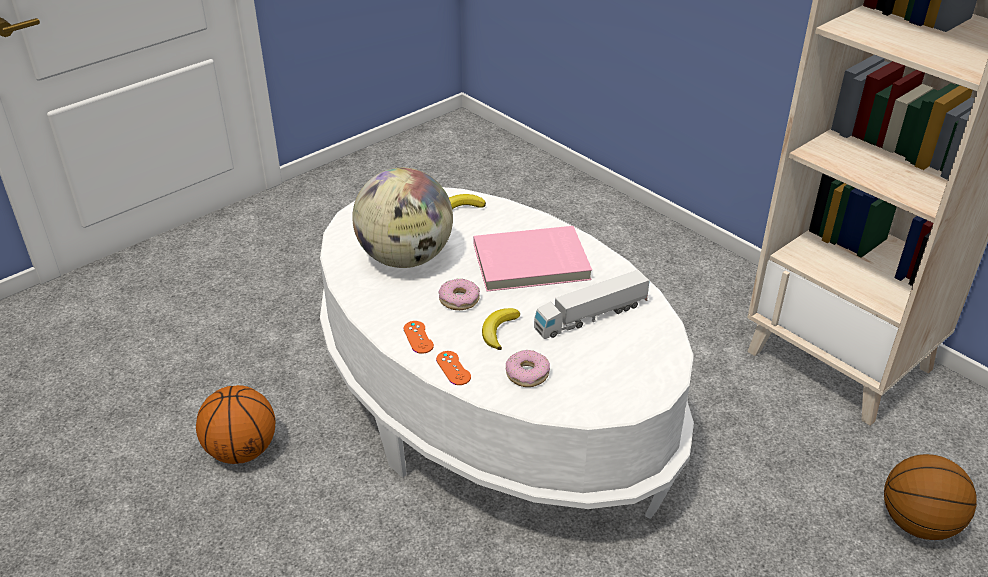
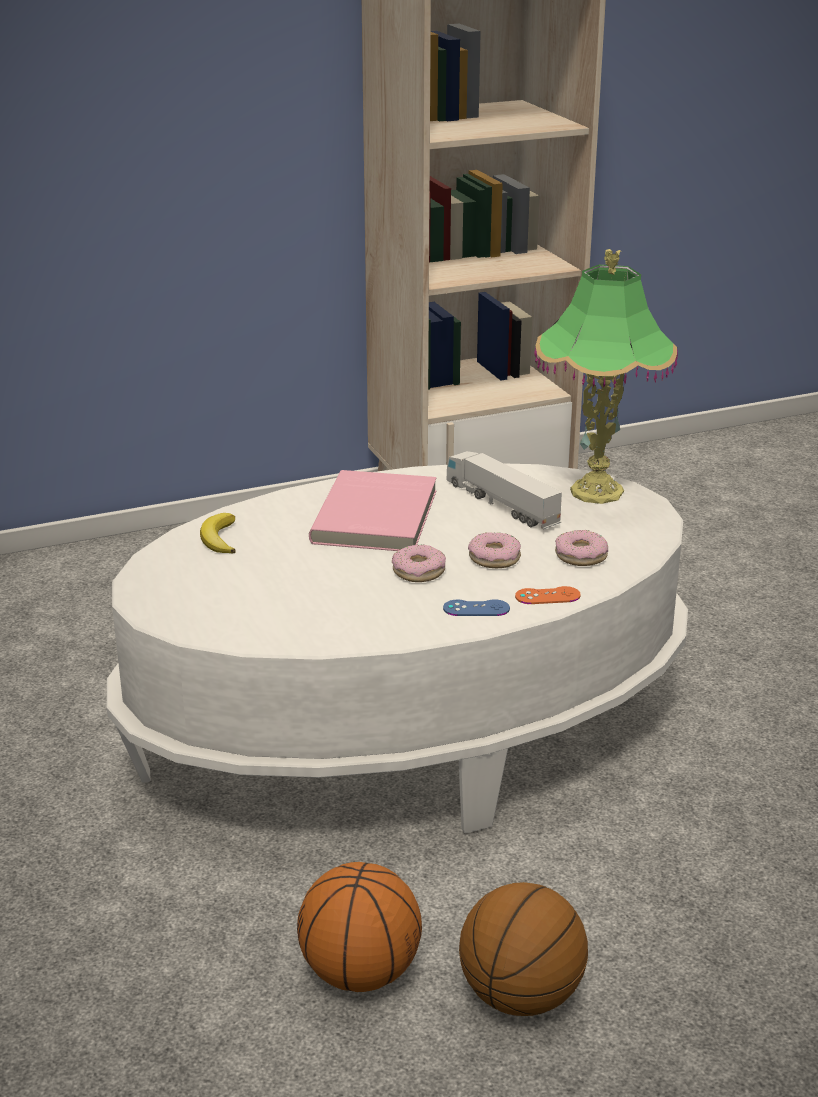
camera: 70 degrees left, 10 degrees down
(405, 258) = (301, 592): globe -> none
(418, 337) = (476, 608): orange game controller -> blue game controller
(498, 330) = (494, 558): banana -> donut
(591, 316) = (502, 504): toy truck -> toy truck turned 150 degrees clockwise
(649, 363) = (596, 492): none -> table lamp
(918, 524) = (694, 538): basketball -> basketball (521, 995)

